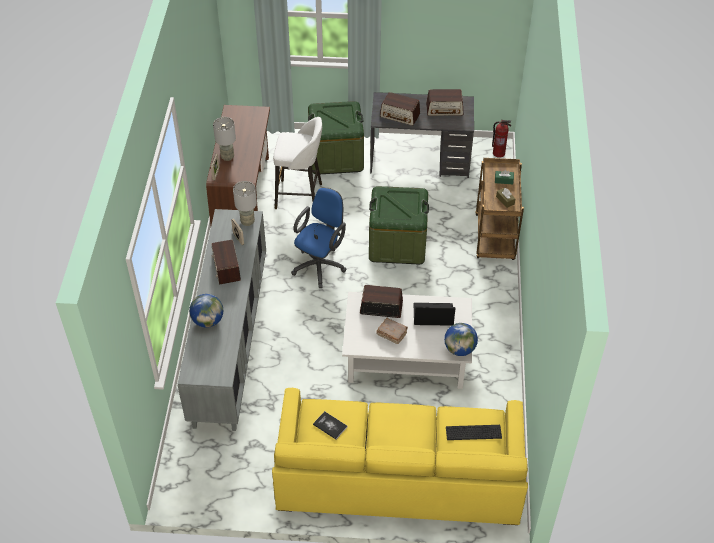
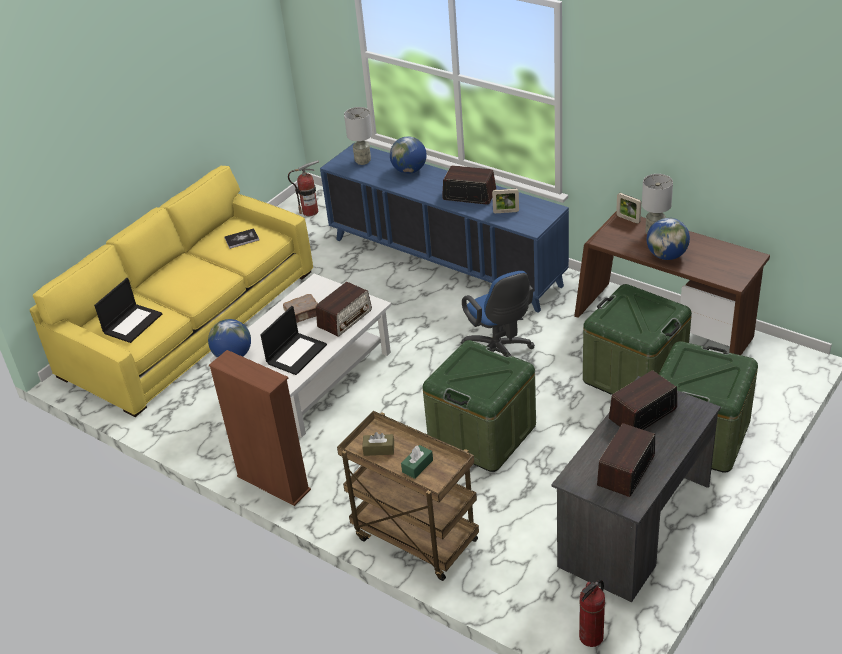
camera: 125 degrees right, 10 degrees down
(201, 477) = (310, 211): none -> fire extinguisher
(229, 340) = (445, 261): grey cabinet -> blue cabinet
(248, 221) = (527, 224): grey table lamp -> grey table lamp (363, 161)
(250, 145) = (666, 255): none -> globe
(300, 196) = (634, 375): white stool -> green storage box
(473, 432) = (132, 323): keyboard -> laptop
(508, 321) = (273, 483): none -> brown bookcase

